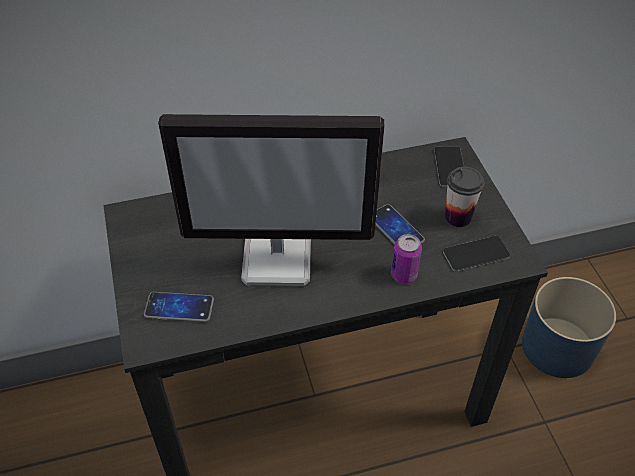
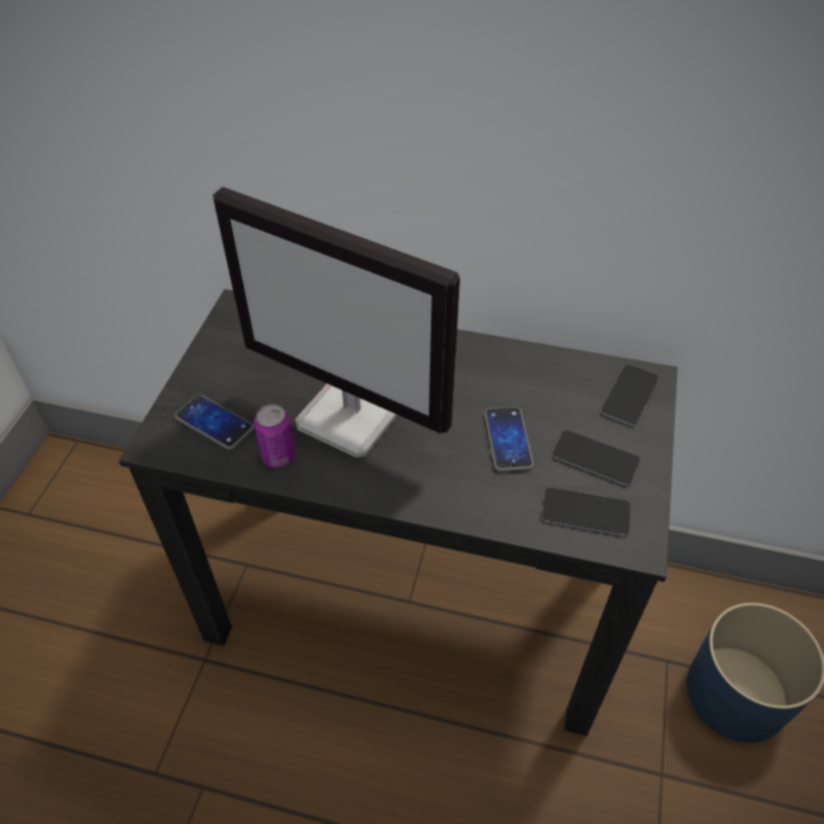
camera: 30 degrees right, 0 degrees up
(404, 275) = (478, 497): can -> can (278, 456)
(458, 217) = (595, 458): cup -> phone

